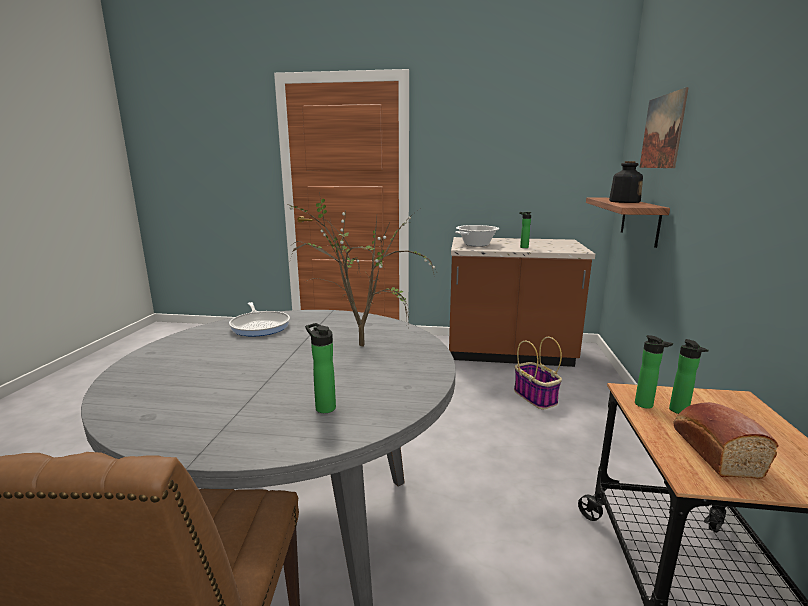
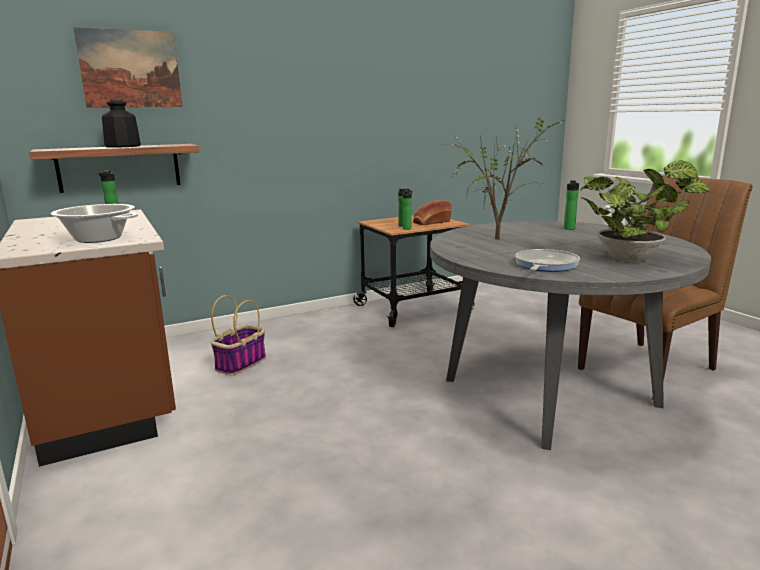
camera: 125 degrees left, 0 degrees up
(185, 361) = (633, 259): none -> potted plant

